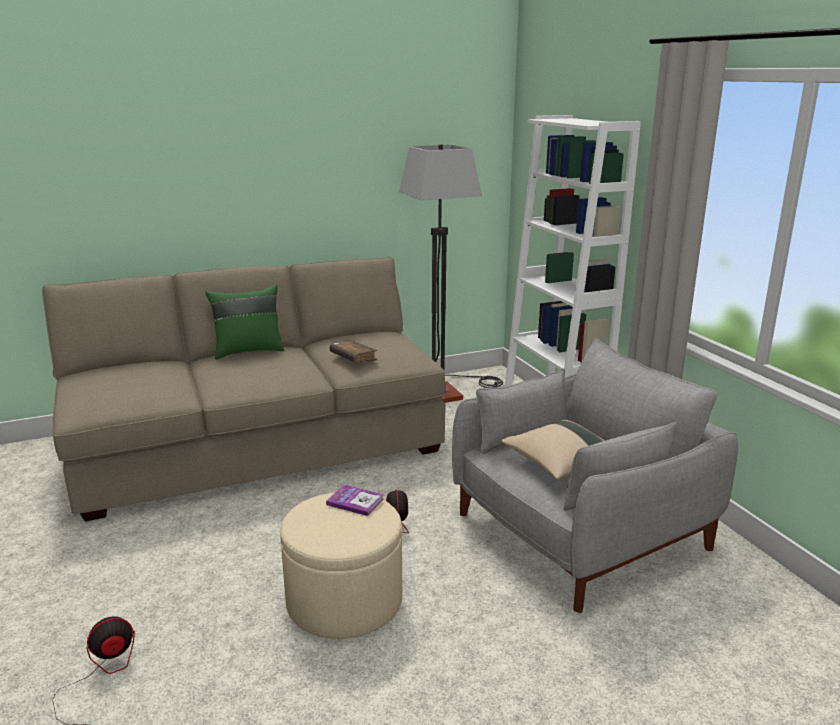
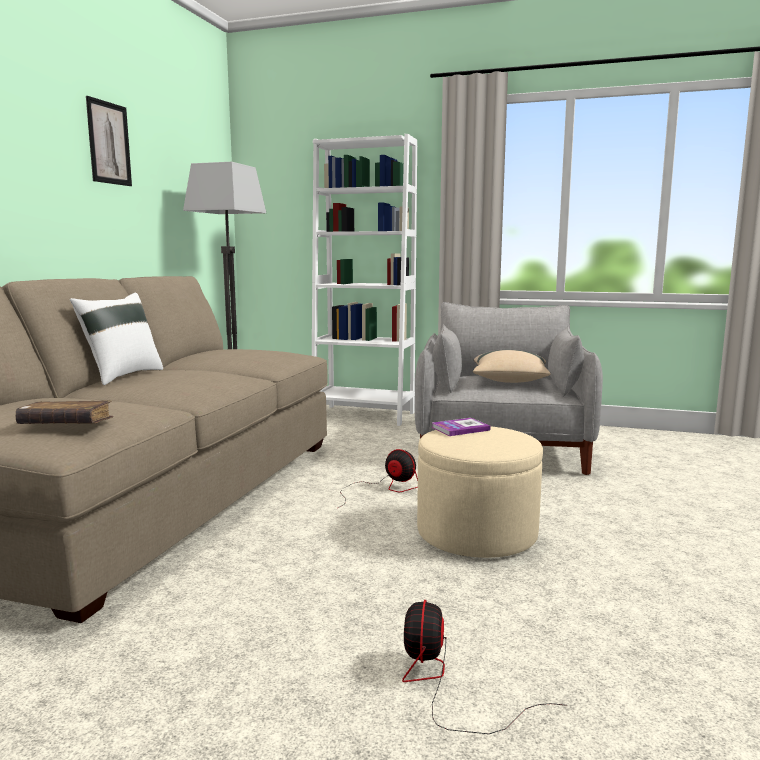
camera: 50 degrees left, 10 degrees down
(248, 351) = (122, 376): green pillow -> white pillow
(325, 137) = (109, 143): none -> picture
(353, 358) = (251, 358): brown book -> brown book (66, 424)

